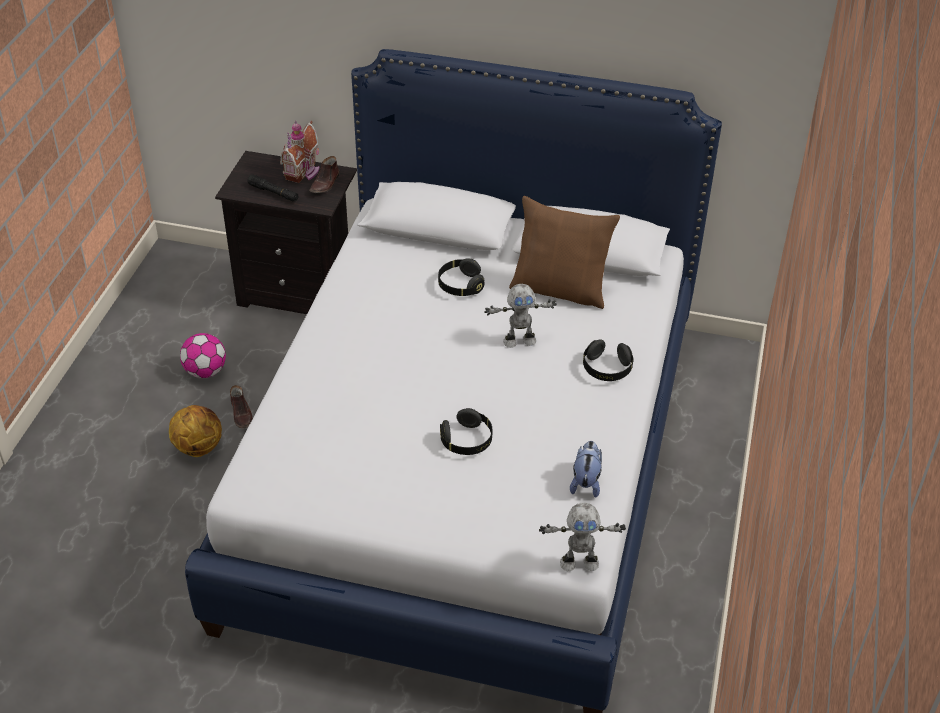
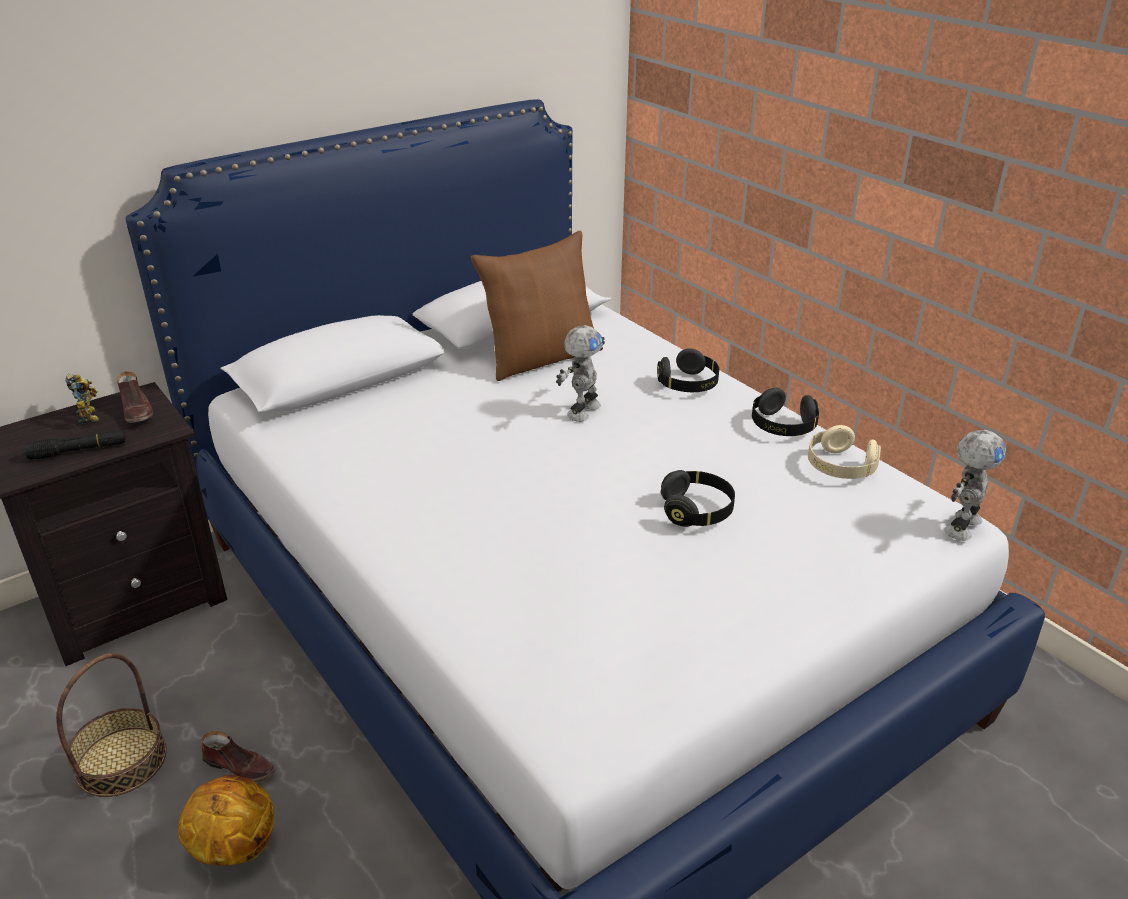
camera: 50 degrees left, 10 degrees down
(205, 371) = (121, 761): football -> basket
(304, 172) = (90, 415): toy house -> toy robot
(460, 285) = (449, 405): black headphones -> black headphones (782, 426)
(586, 482) = (840, 467): plush toy -> beige headphones

